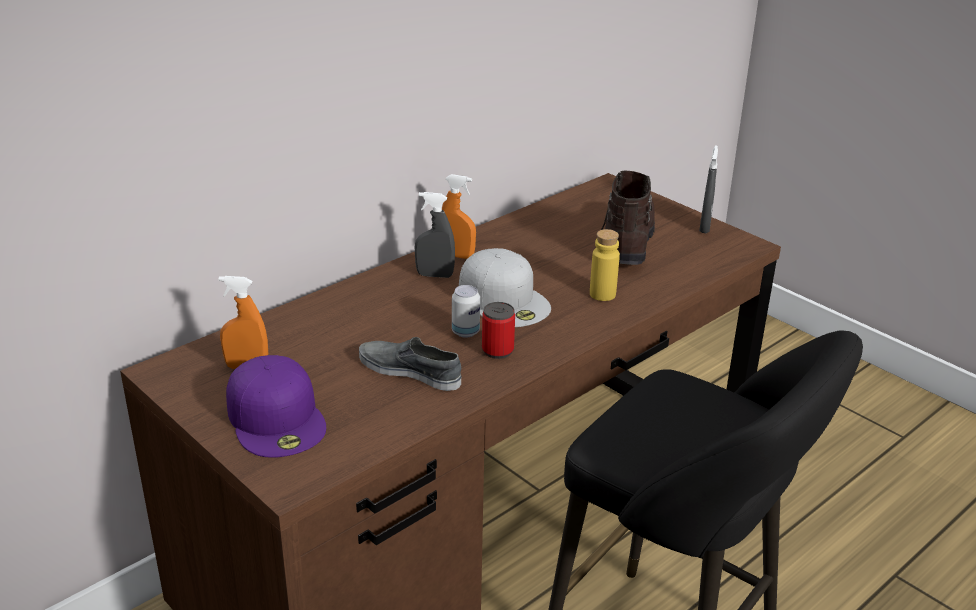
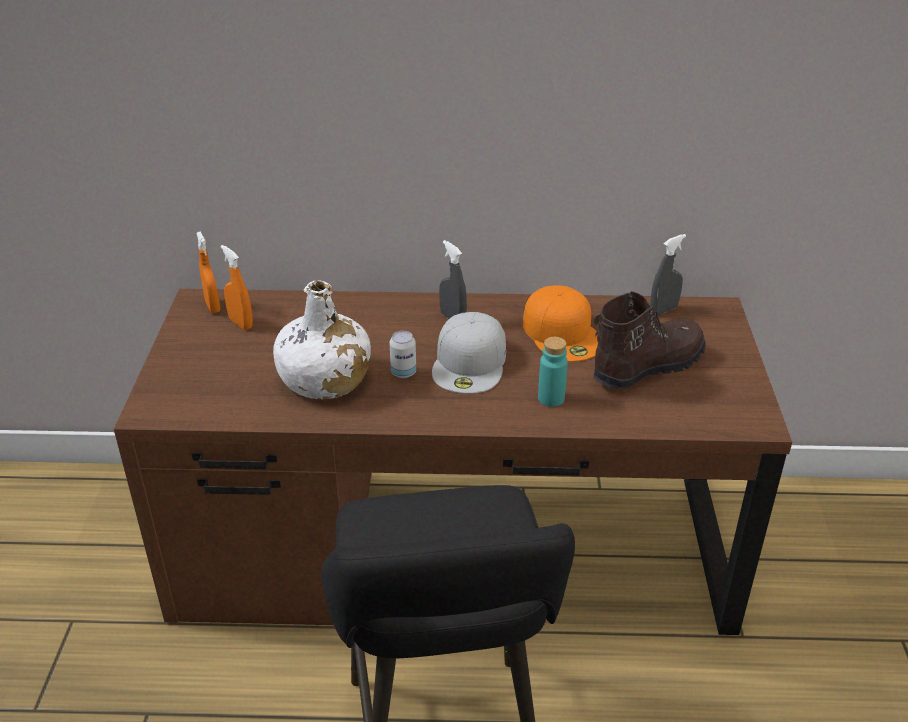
camera: 45 degrees right, 5 degrees up
(277, 418) = (205, 366): purple cap -> none
(410, 371) = (324, 380): grey shoe -> white bottle
(457, 255) = (493, 311): orange spray bottle -> orange spray bottle (212, 306)
(497, 350) = (402, 398): can -> none
(535, 247) = (563, 333): none -> orange cap
(602, 294) = (551, 398): yellow bottle -> turquoise bottle
(704, 227) = (745, 387): grey spray bottle -> grey spray bottle (663, 310)

